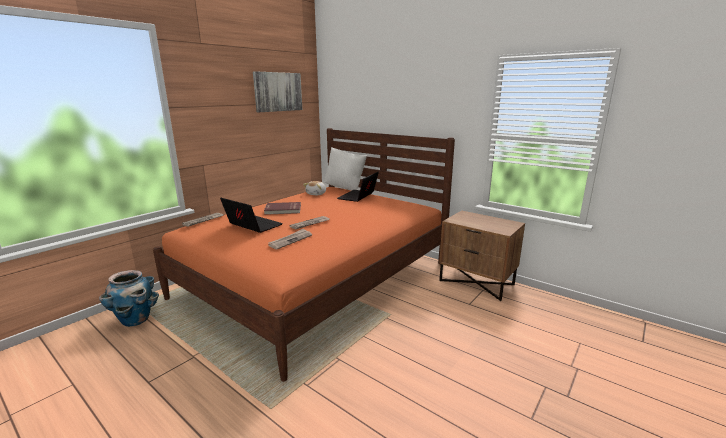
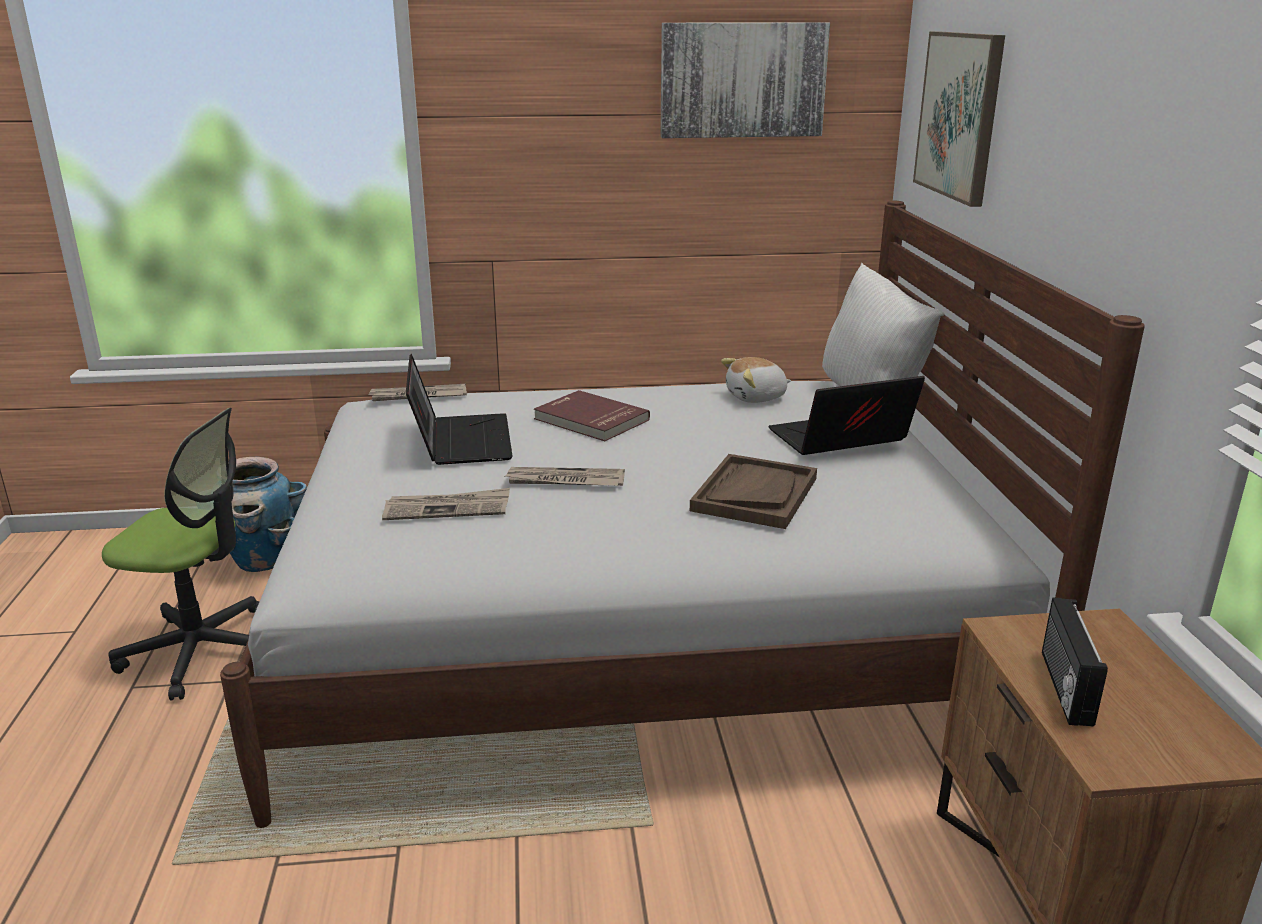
camera: 45 degrees right, 5 degrees up
(161, 356) = (201, 650): none -> office chair
(317, 280) = (632, 634): orange bed -> white bed
(354, 99) = (960, 115): none -> picture
(364, 211) = (754, 494): none -> brown tray
(478, 224) = (1063, 687): none -> radio

